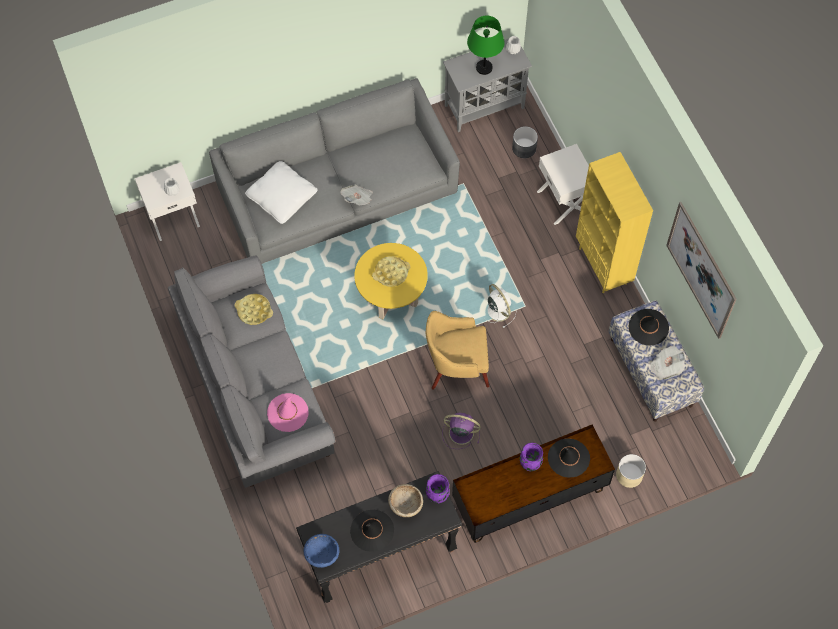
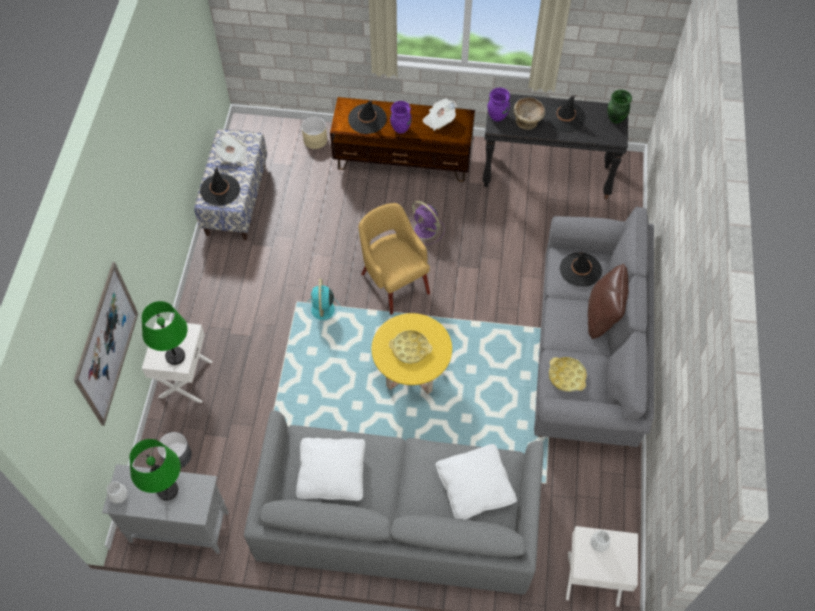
camera: 150 degrees left, 5 degrees down
(249, 380) = (602, 316): none -> brown pillow
(288, 412) = (580, 269): pink hat -> black hat
(322, 555) = (615, 118): blue bowl -> green vase
(358, 199) = (395, 444): newspaper -> newspaper (439, 120)
(389, 155) = (332, 473): none -> white pillow
(456, 367) = (394, 281): yellow armchair -> yellow armchair turned 150 degrees counterclockwise
(498, 309) = (323, 311): white fan -> turquoise fan
(559, 163) = (175, 356): none -> green table lamp
(603, 266) = (200, 300): yellow bookcase -> none
(701, 270) = (173, 82): picture -> picture (107, 344)

